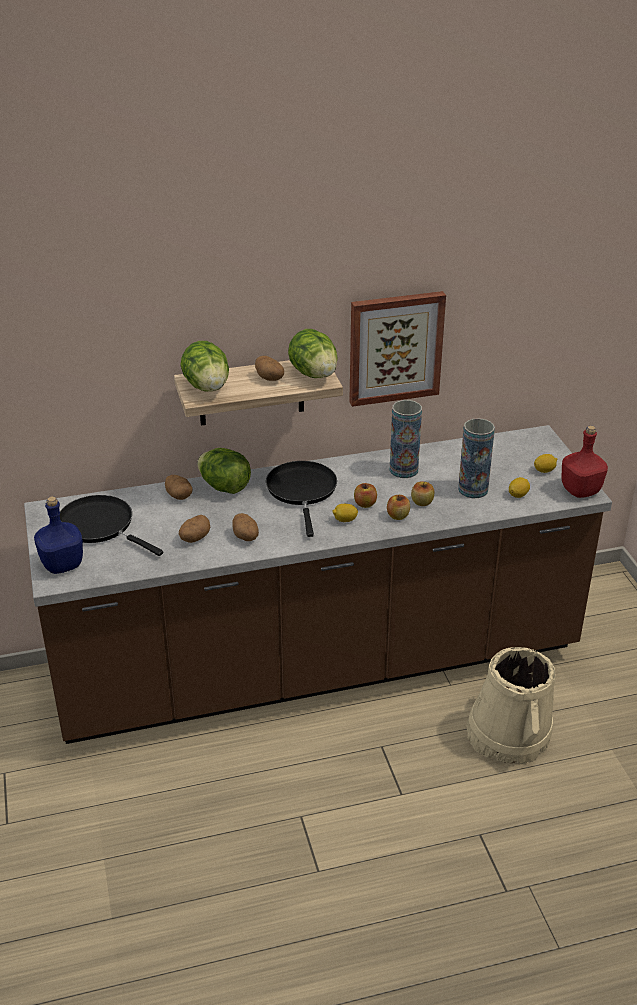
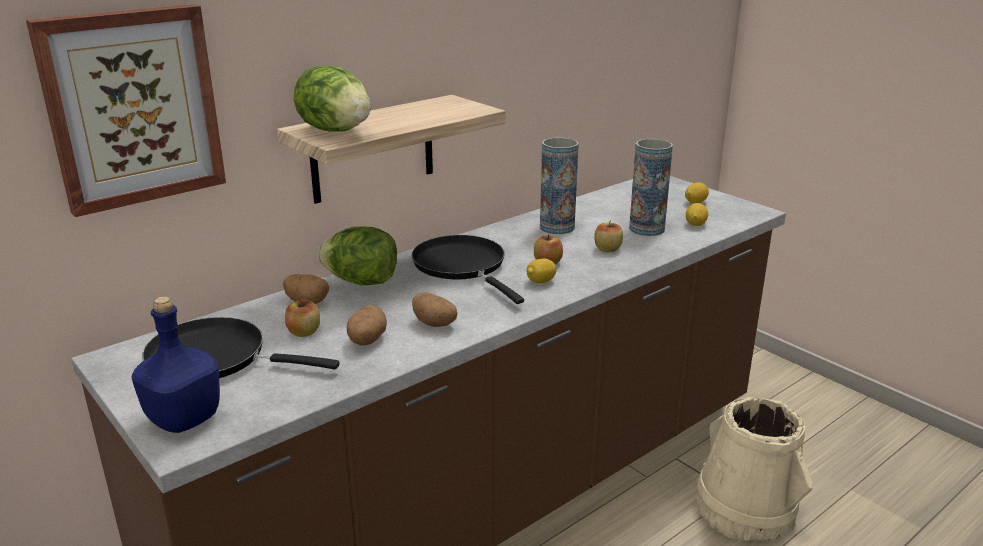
camera: 25 degrees left, 10 degrees down
(270, 378) = (410, 115): potato -> none
(314, 374) = (459, 106): lettuce -> none
(395, 347) = (521, 82): picture -> picture (132, 107)
(398, 516) = (595, 265): apple -> apple (304, 332)
(580, 491) = (747, 210): red bottle -> none

